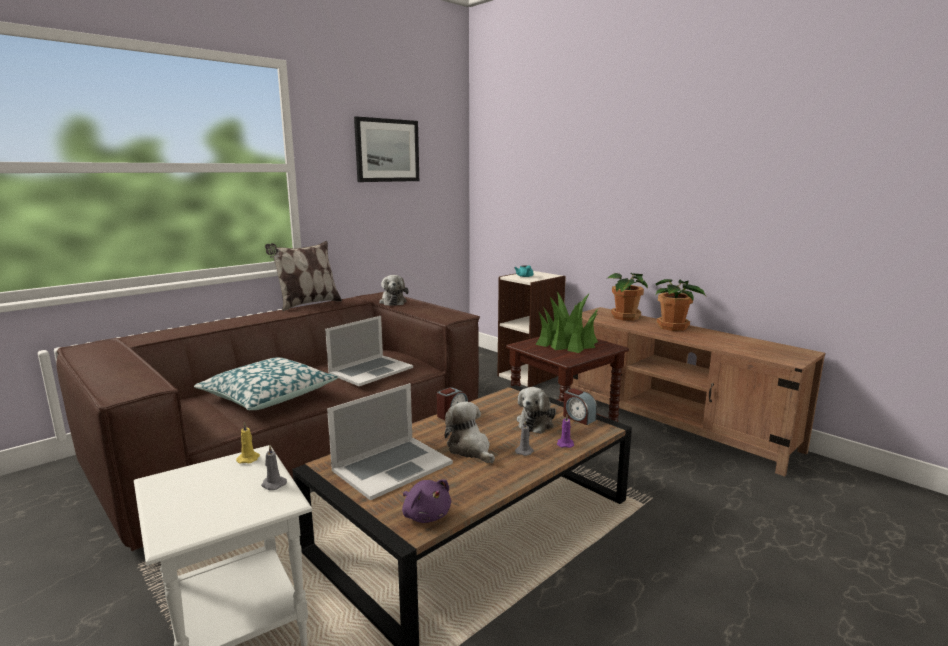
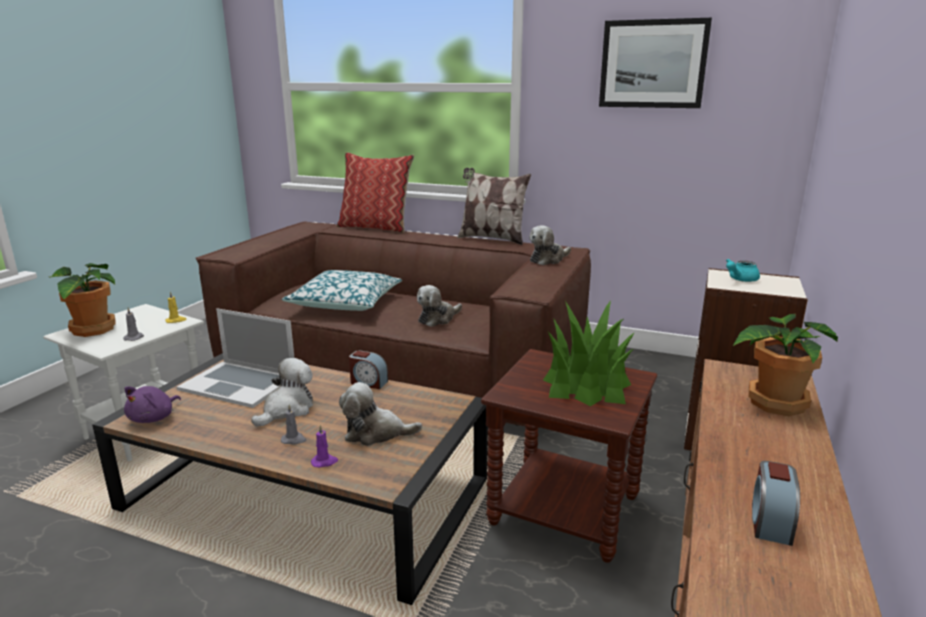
camera: 65 degrees right, 5 degrees up
(176, 327) = (376, 227): none -> pillow
(370, 370) = (438, 319): laptop -> plush toy
(578, 418) = (409, 459): alarm clock -> alarm clock (770, 522)
(673, 327) = (785, 457): potted plant -> potted plant (92, 330)

